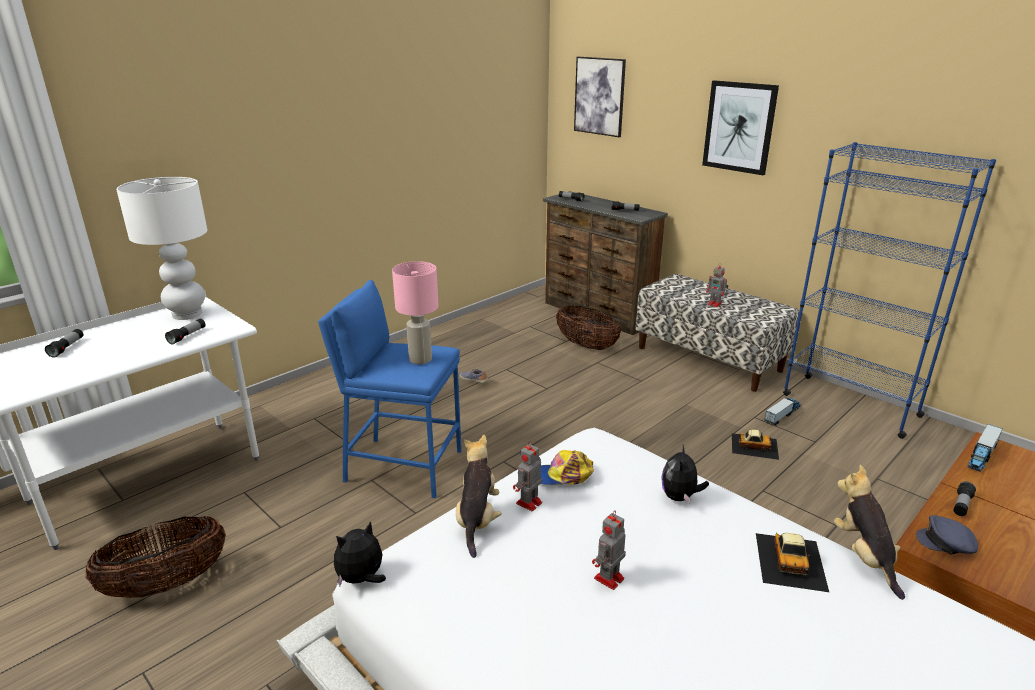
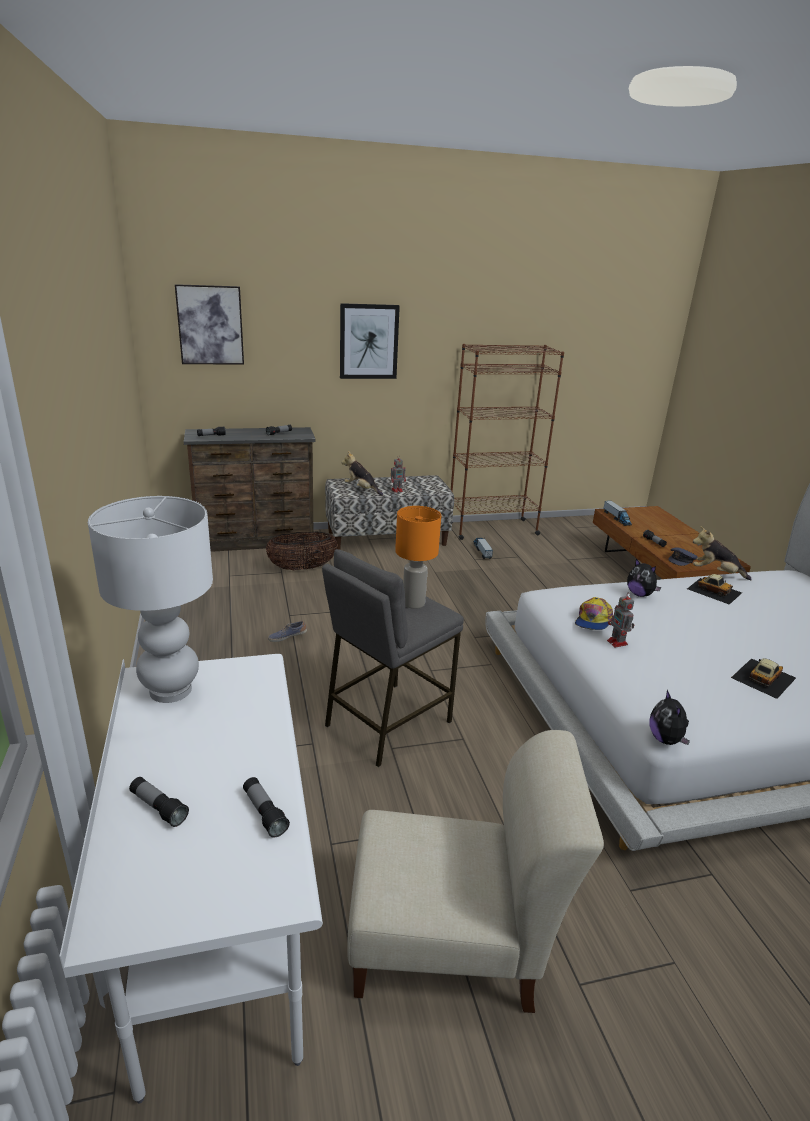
camera: 60 degrees left, 0 degrees up
(167, 584) = (452, 942): basket -> beige chair
(187, 336) = (249, 700): flashlight -> flashlight (264, 813)
(403, 466) = (387, 722): blue stool -> grey stool
(421, 359) = (414, 603): pink table lamp -> orange table lamp
(477, 519) = (626, 667): plush toy -> plush toy (361, 489)
(608, 579) = (711, 644): toy robot -> none
(754, 445) = (505, 574): toy car -> toy car (763, 677)
(850, 405) = (492, 529): blue bookcase -> brown bookcase

